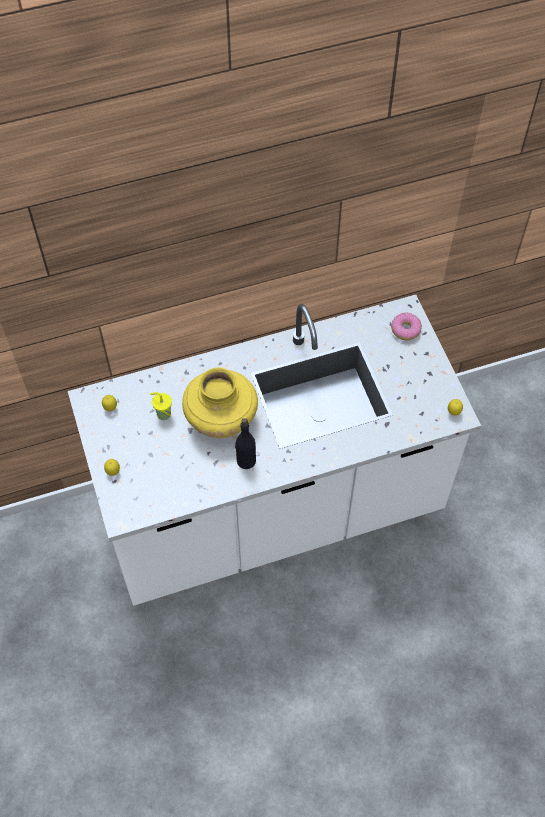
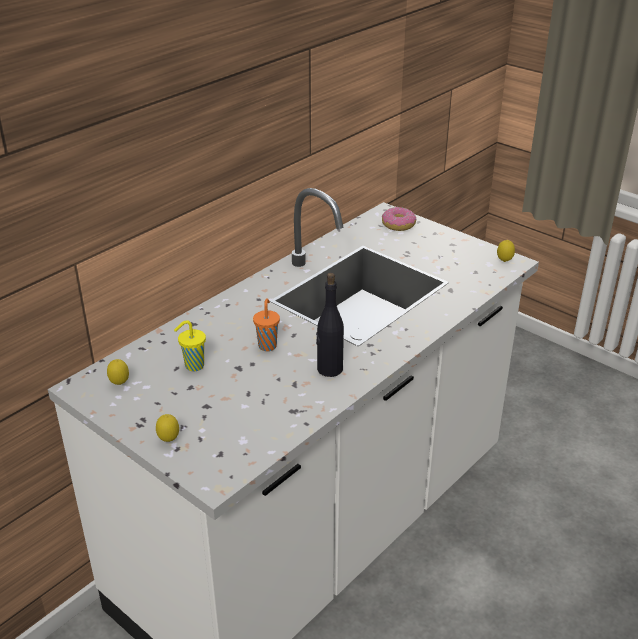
camera: 30 degrees left, 25 degrees down
(221, 418) = (267, 345): yellow vase -> orange cup

